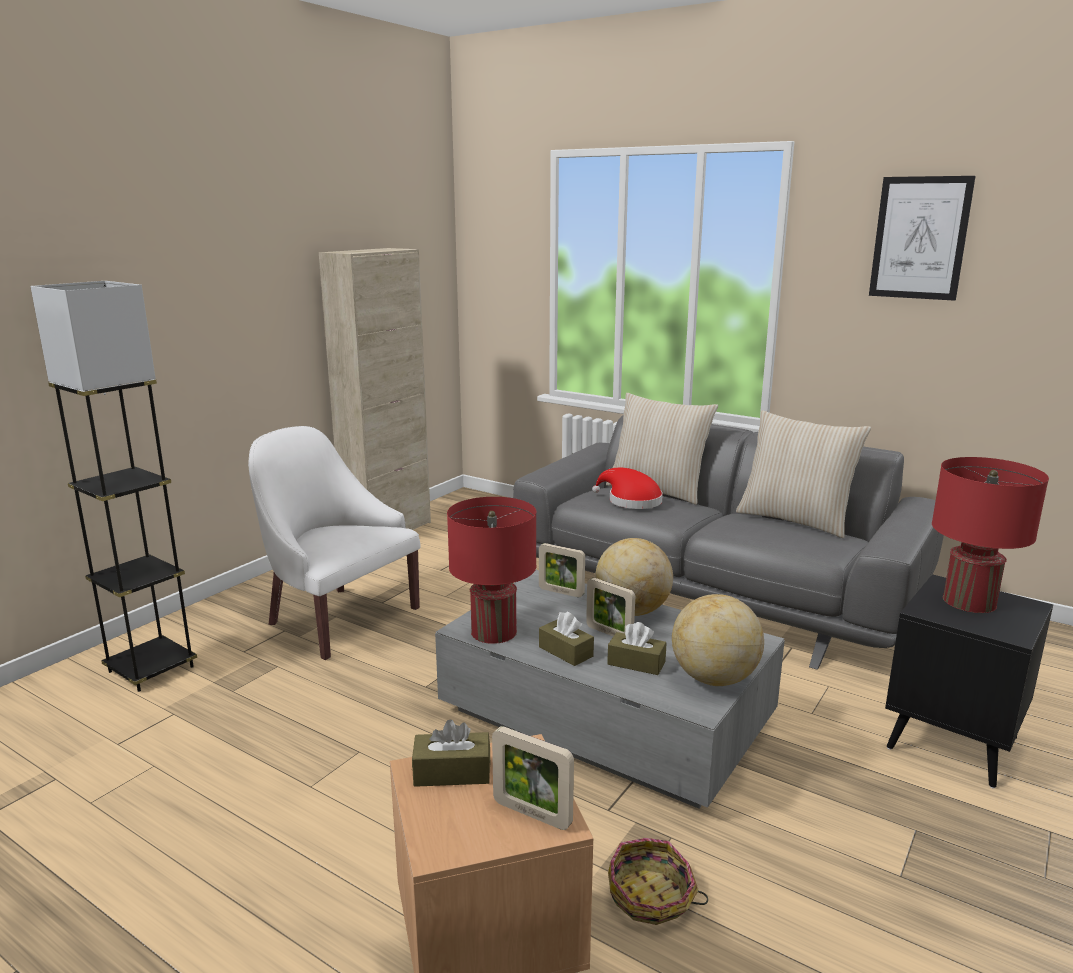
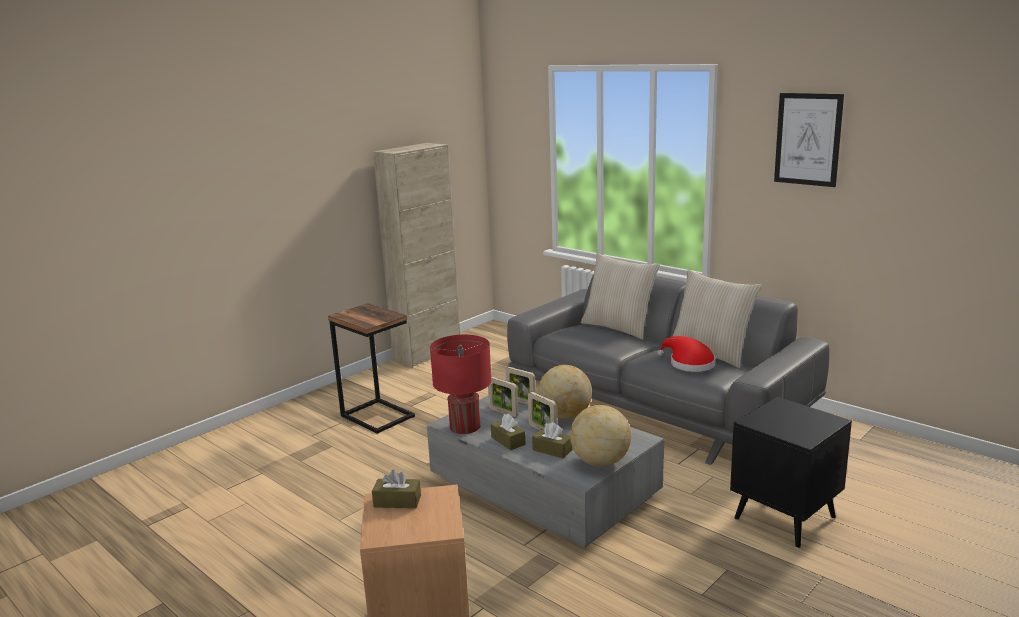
camera: 10 degrees right, 0 degrees up
(151, 669) = (251, 444): grey floor lamp -> none
(338, 618) = (378, 415): white armchair -> side table
(532, 814) = (434, 524): picture frame -> picture frame (503, 412)
(630, 501) = (590, 336): red hat -> red hat (688, 364)
(651, 897) = (533, 594): basket -> none
(969, 601) = (789, 416): red table lamp -> none

